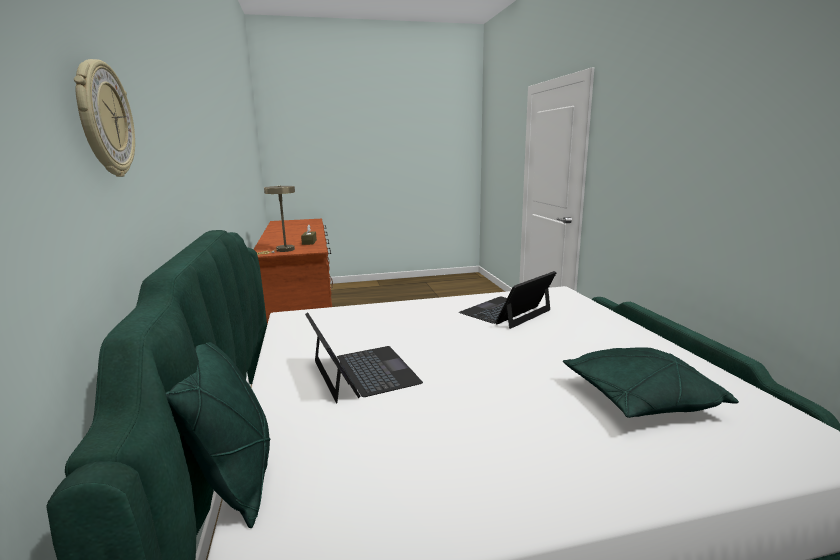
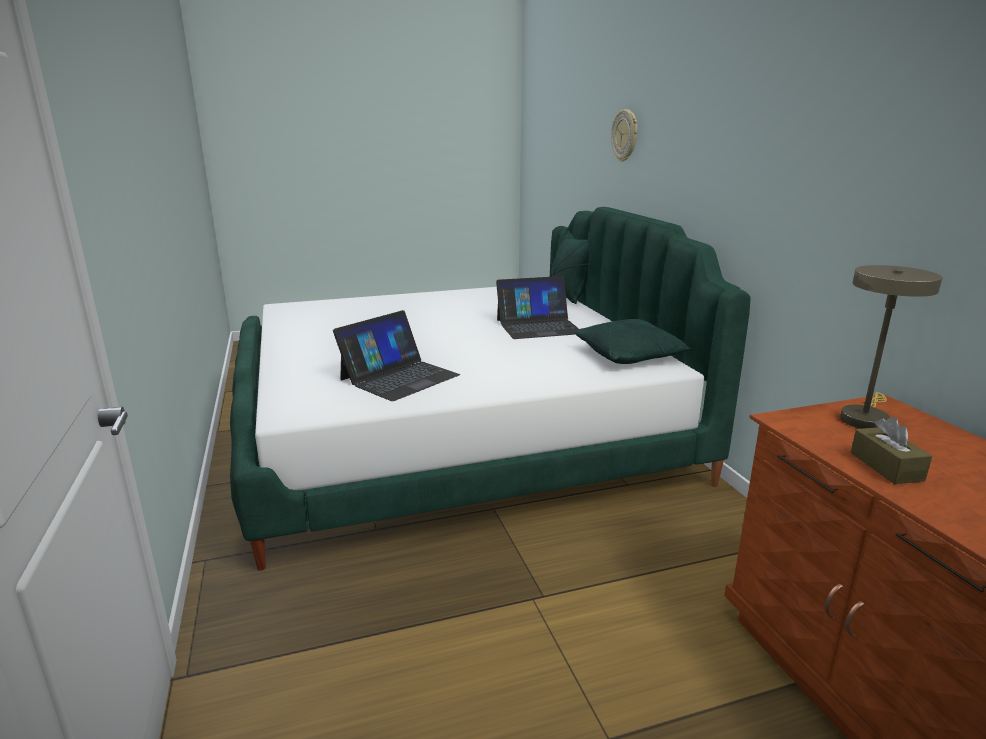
camera: 175 degrees right, 5 degrees up
(363, 372) = (538, 326): laptop -> laptop turned 75 degrees counterclockwise
(639, 399) = (353, 318): green pillow -> green pillow (630, 356)

